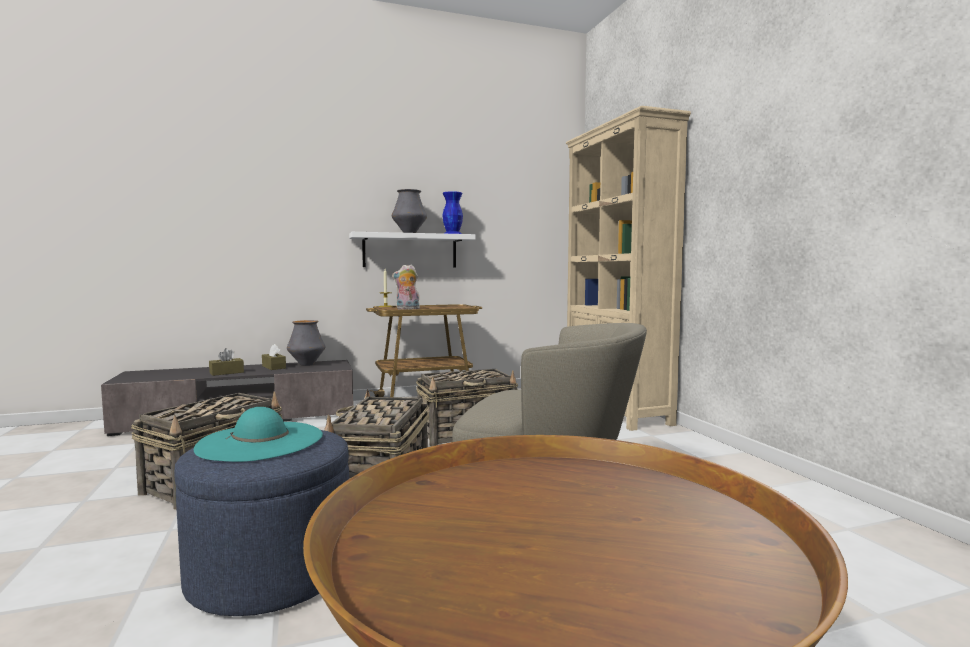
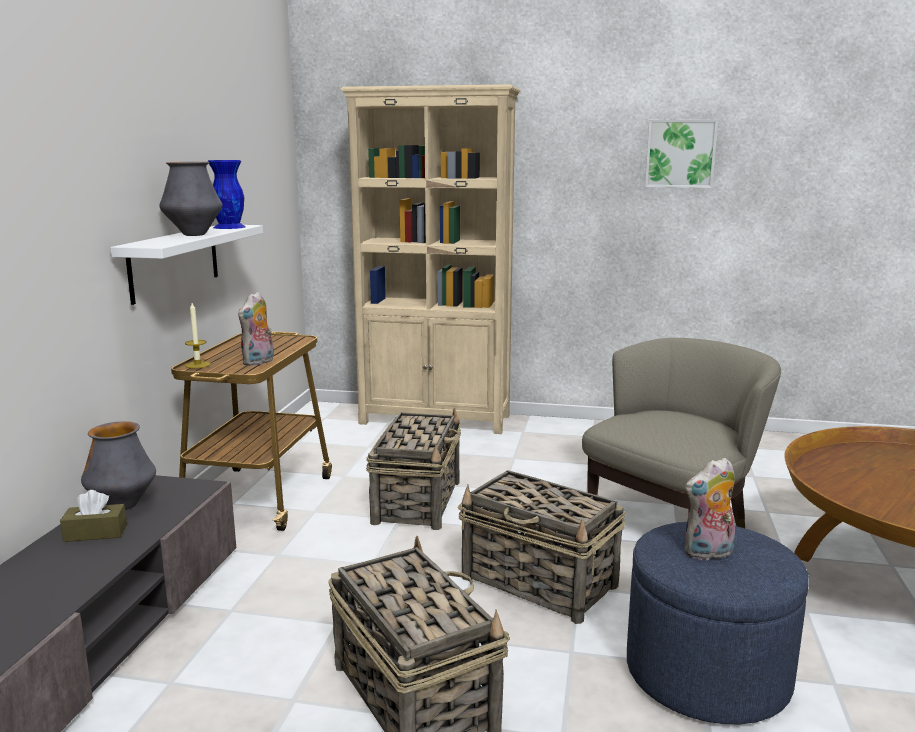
camera: 60 degrees left, 10 degrees up
(226, 372) = (72, 578): brown tissue box -> none
(261, 441) = (708, 553): turquoise hat -> plush toy
(828, 136) = (680, 153): none -> picture

